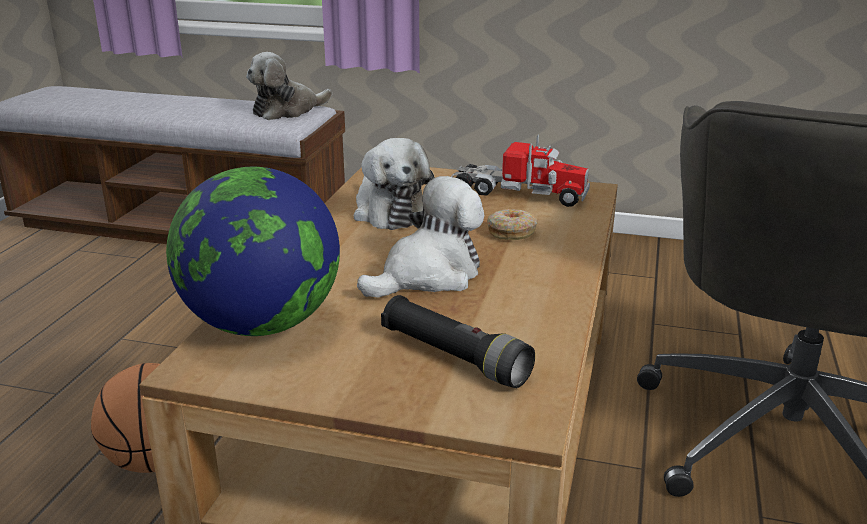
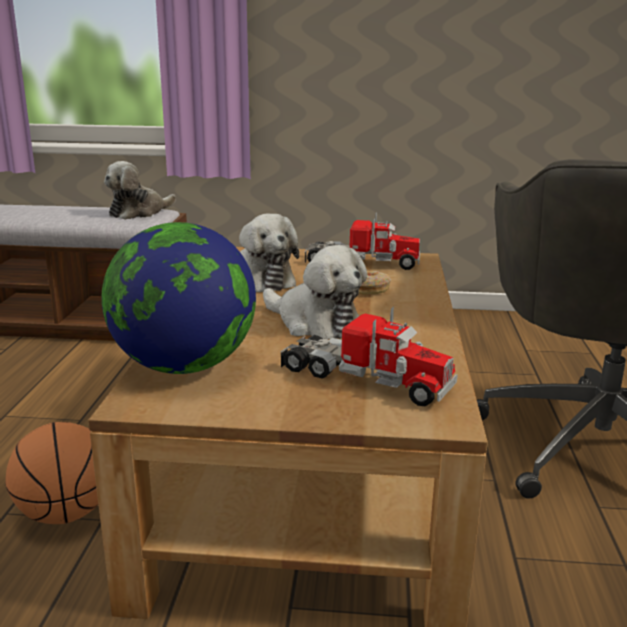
camera: 10 degrees left, 5 degrees down
(428, 276) = (314, 323): plush toy -> plush toy turned 90 degrees clockwise
(454, 357) = (364, 379): black flashlight -> toy truck

